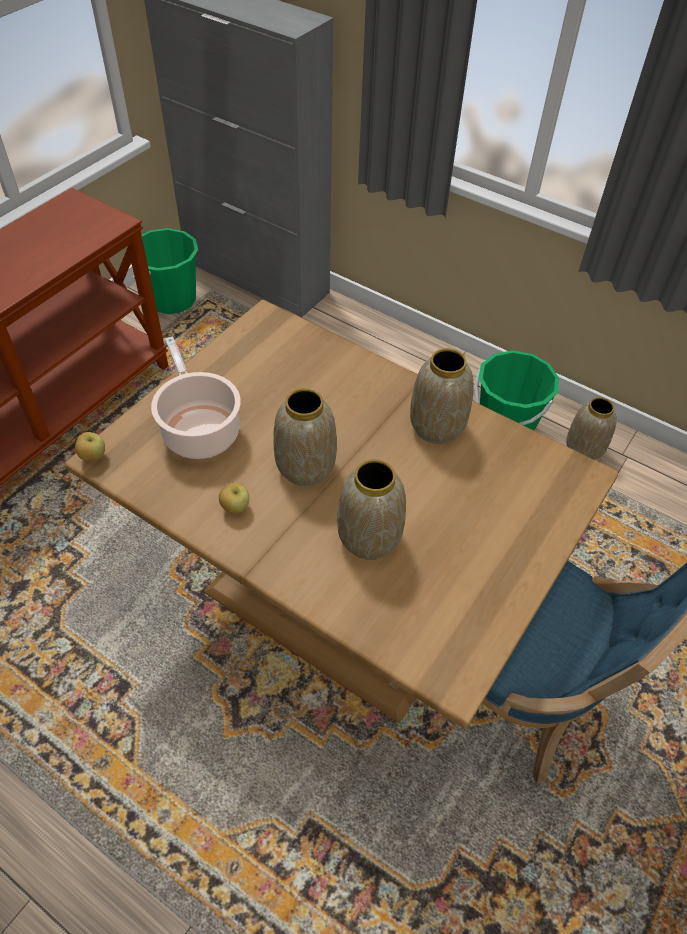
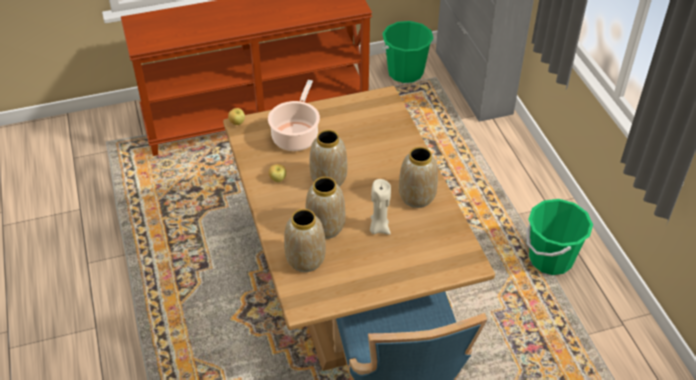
camera: 40 degrees right, 5 degrees down
(435, 496) = (379, 228): none -> beige candle
(583, 450) = (594, 302): vase -> vase (305, 260)

